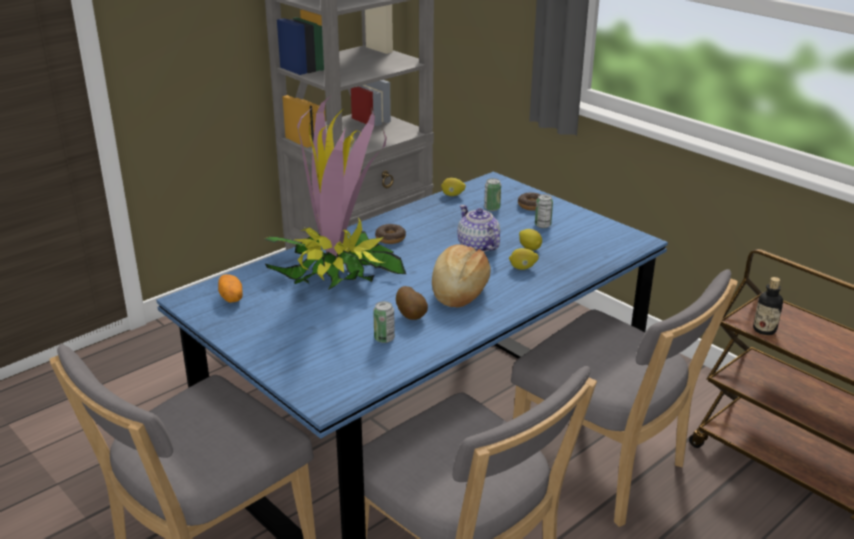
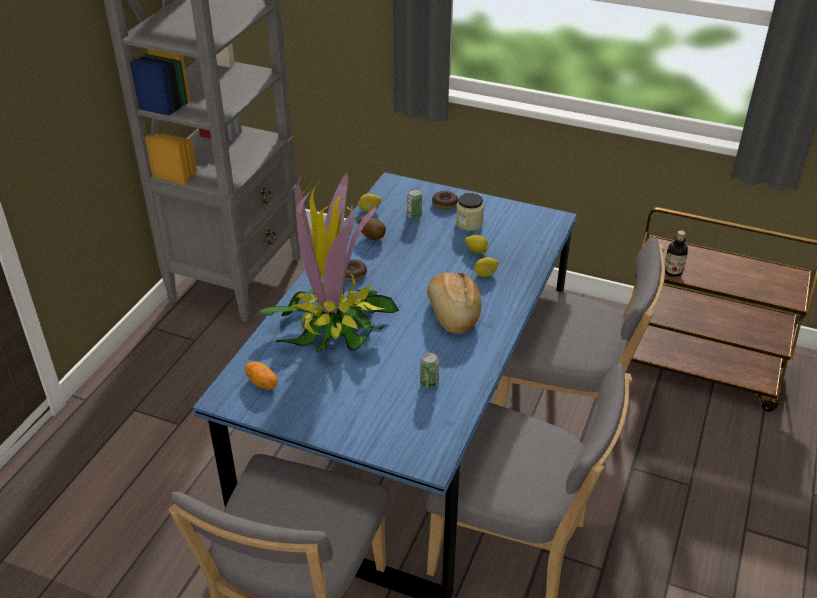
camera: 25 degrees left, 10 degrees up
(412, 316) = (434, 352): potato -> potato (373, 237)
(478, 246) = (433, 261): teapot -> none
(542, 225) = (469, 223): can -> jar

